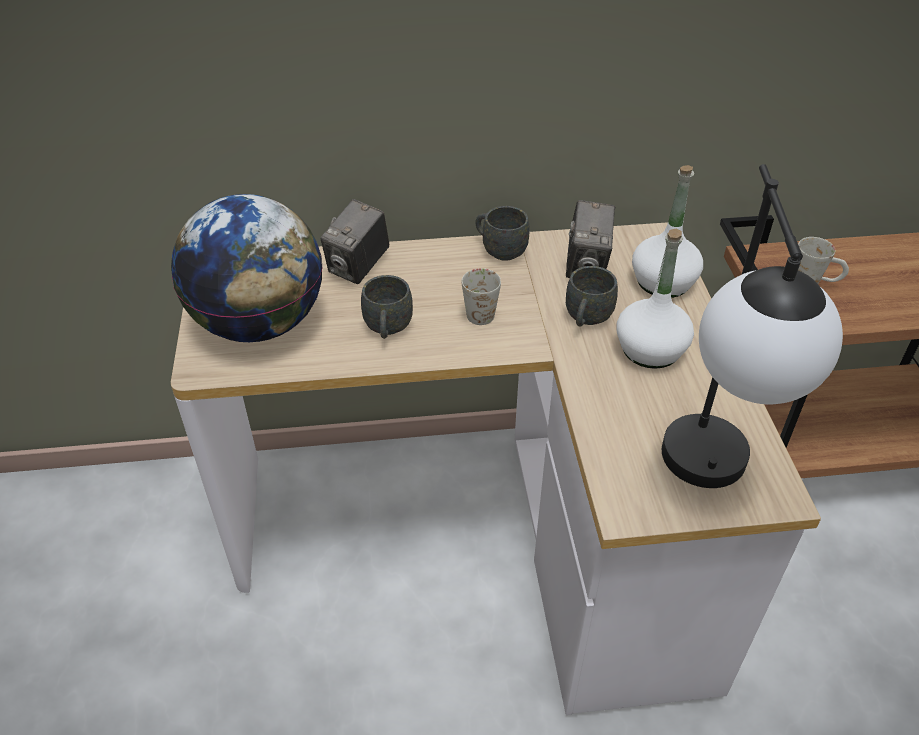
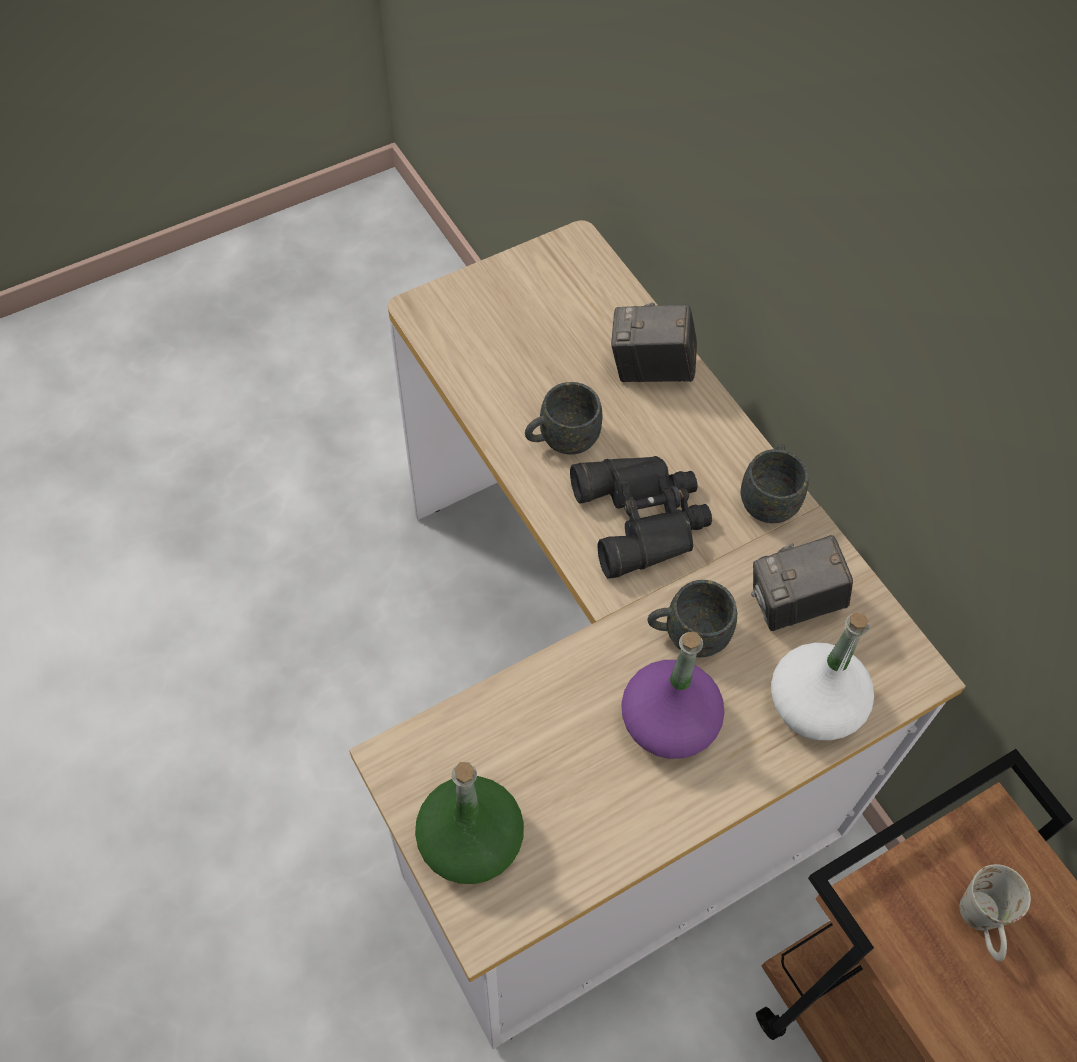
camera: 65 degrees right, 15 degrees up
(259, 324) = (510, 325): globe -> none
(481, 310) = (644, 517): white mug -> black binoculars
(650, 350) = (668, 722): white bottle -> purple bottle
(710, 483) = (471, 841): table lamp -> green bottle

